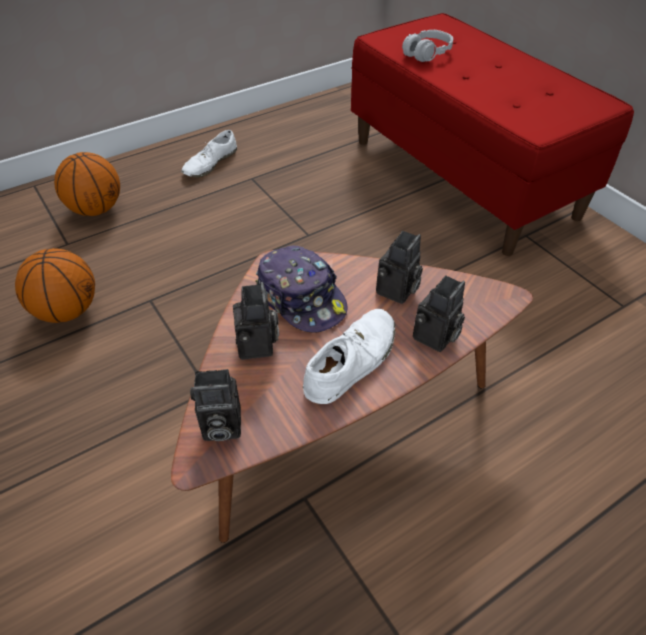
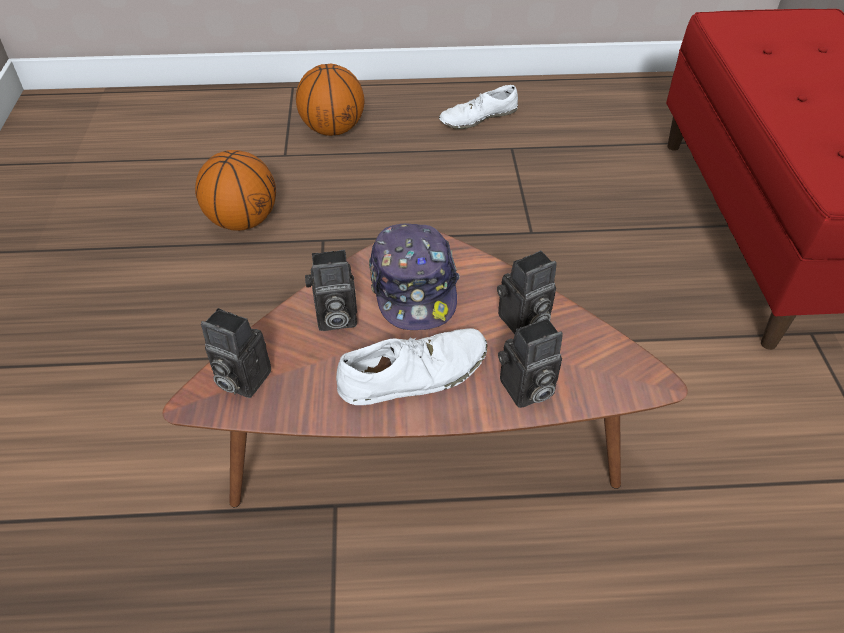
camera: 30 degrees right, 0 degrees up
(258, 346) = (334, 318): camera -> camera turned 60 degrees clockwise
(426, 54) = (769, 55): grey headphones -> none

